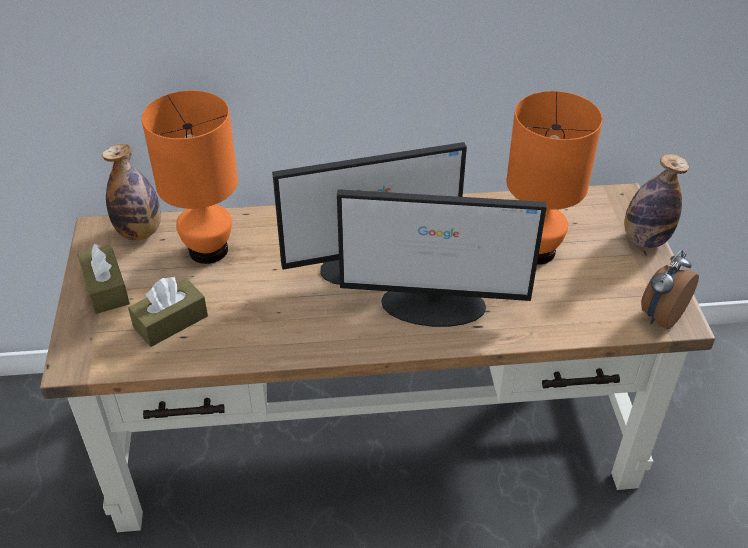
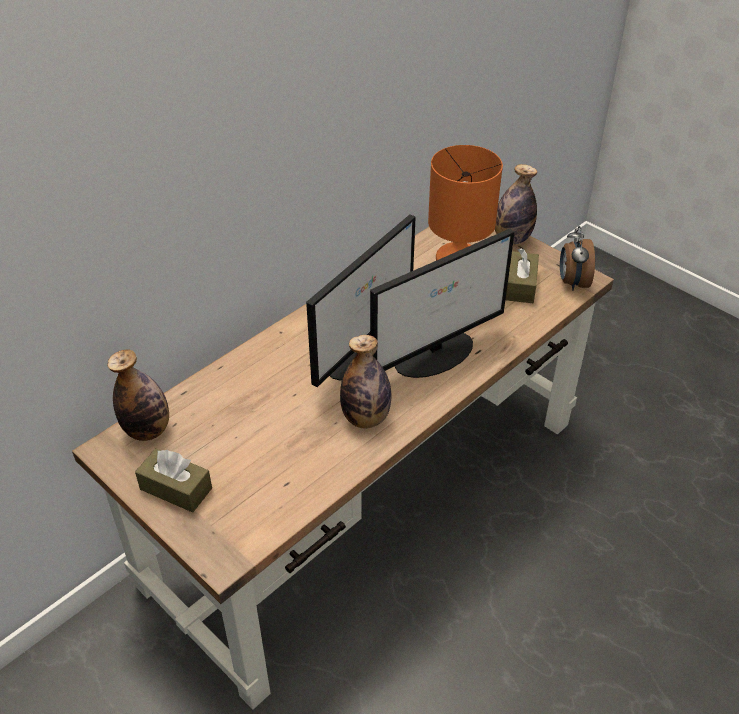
camera: 40 degrees left, 0 degrees up
(170, 321) = (262, 479): brown tissue box -> brown tissue box (521, 285)
(209, 251) = (226, 411): orange table lamp -> none
(306, 324) = (366, 418): none -> bottle

